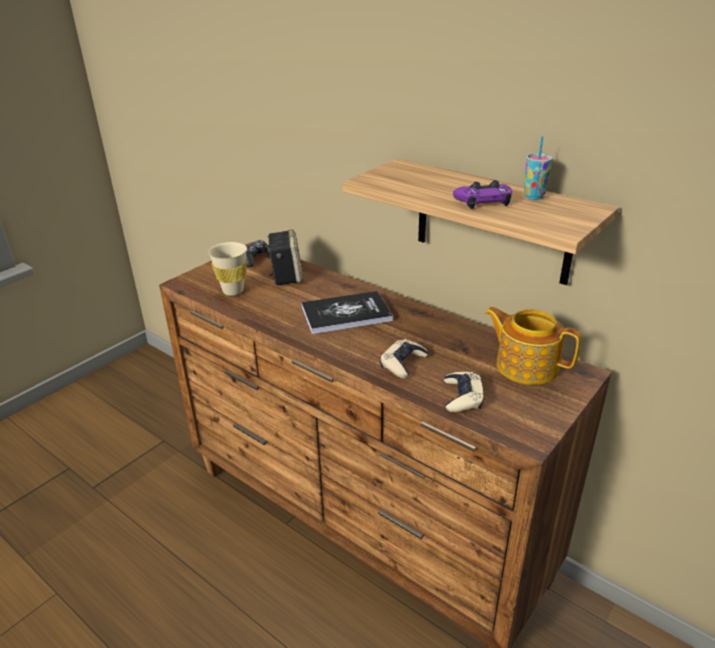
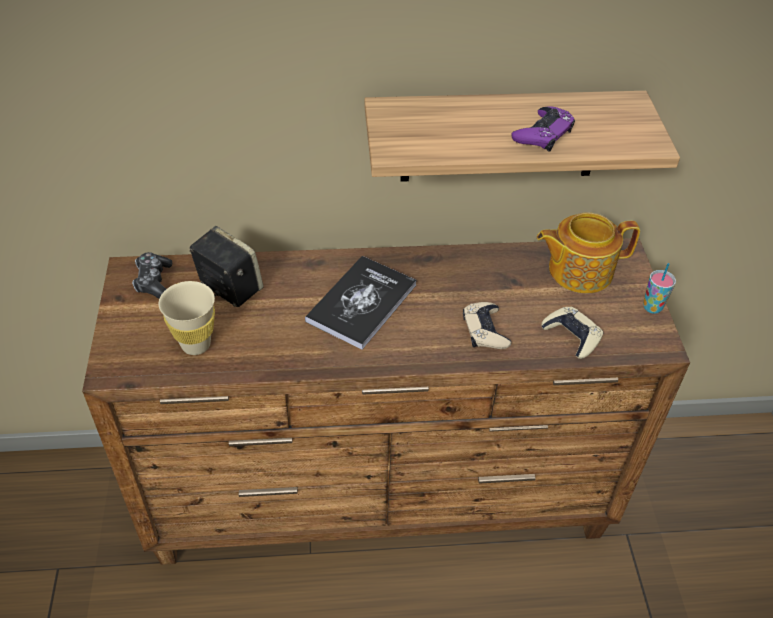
camera: 45 degrees left, 15 degrees up
(534, 196) = (572, 107): cup -> cup (652, 307)

